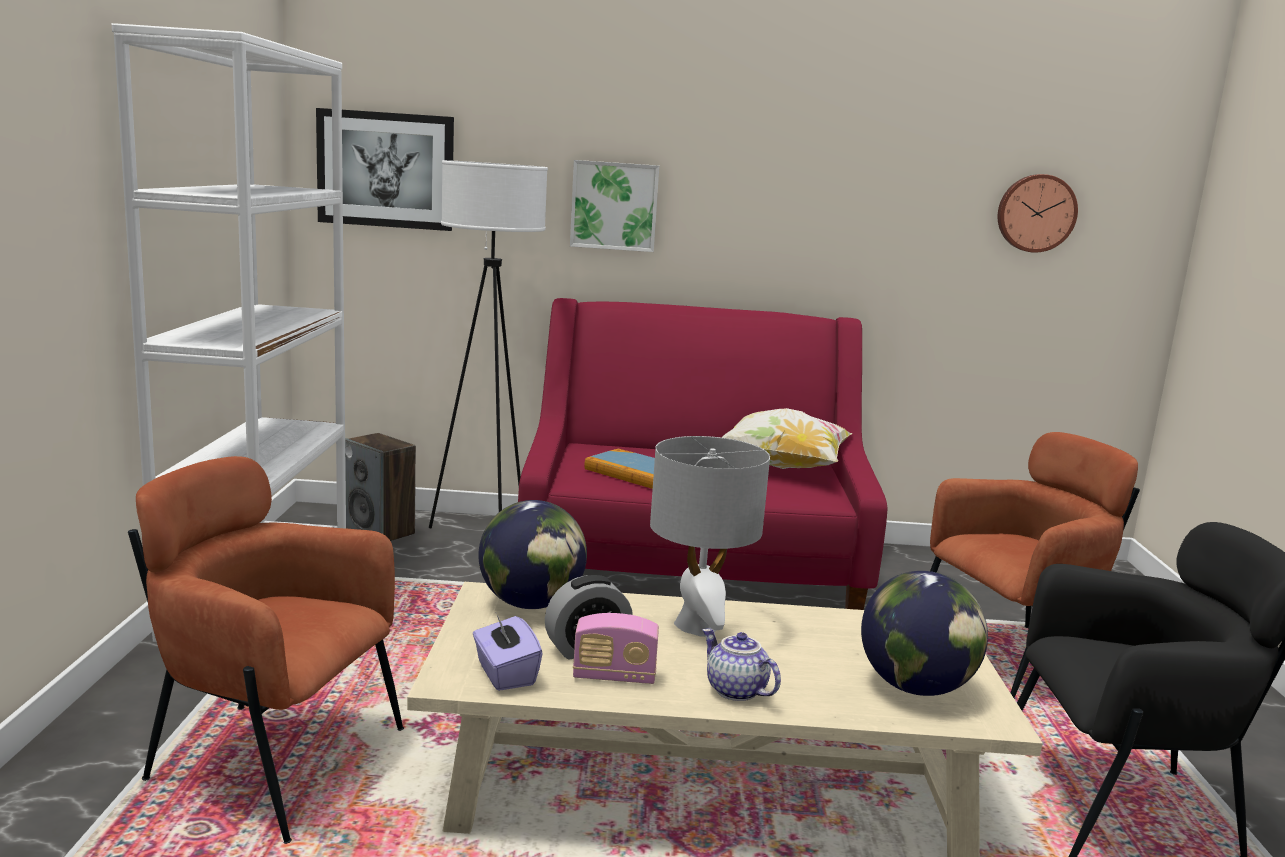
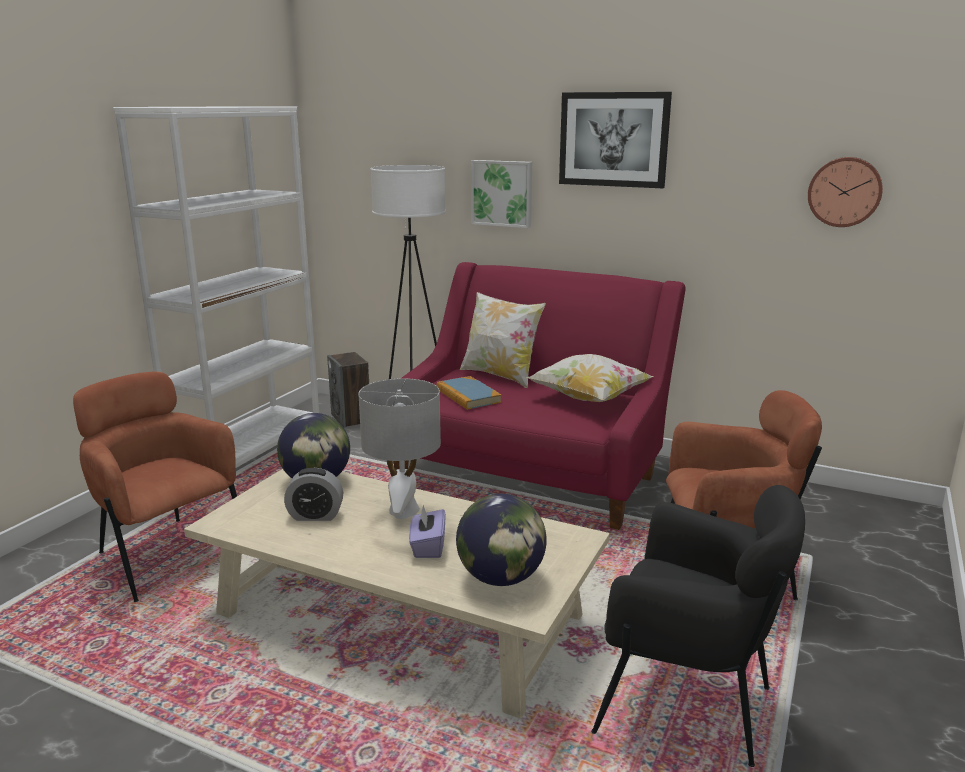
camera: 25 degrees right, 5 degrees up
(386, 170) = (358, 172): picture -> picture (613, 139)
(505, 674) = (250, 524): purple tissue box -> purple tissue box (428, 547)
(614, 676) = (310, 536): radio -> none
(642, 447) = (500, 375): none -> pillow
(734, 690) = (373, 558): teapot -> none

